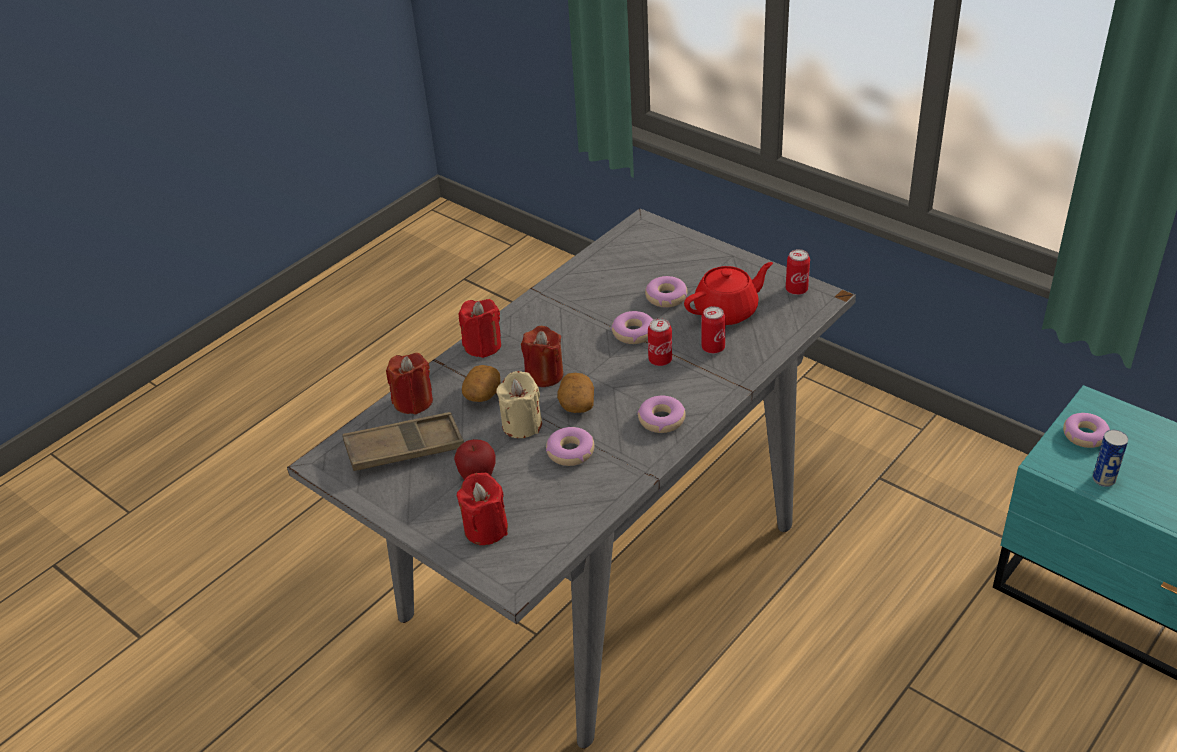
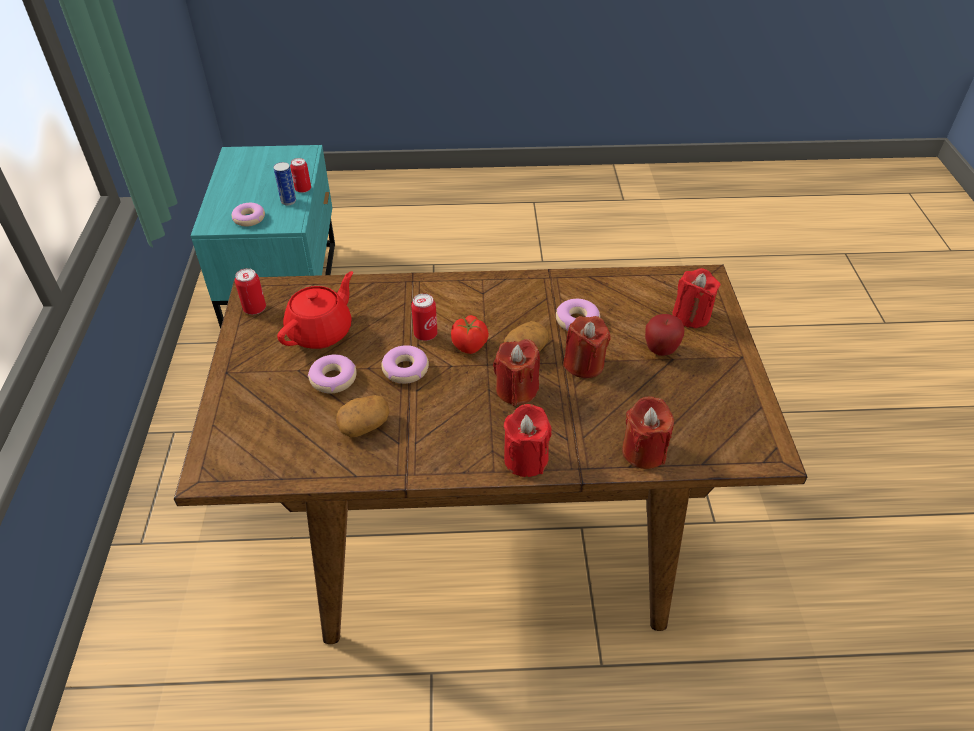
camera: 135 degrees left, 5 degrees up
(404, 448) = (692, 414): brown tray -> none
(482, 394) = (582, 412): potato -> potato (364, 424)
(522, 424) = (584, 364): beige candle -> red candle
(602, 568) = (486, 532): grey dining table -> brown dining table
(618, 376) = (470, 345): none -> tomato
(662, 420) = (492, 297): donut -> none
(713, 348) = (380, 315): can -> can (303, 189)
(727, 311) = (321, 332): red teapot -> red teapot turned 105 degrees clockwise

